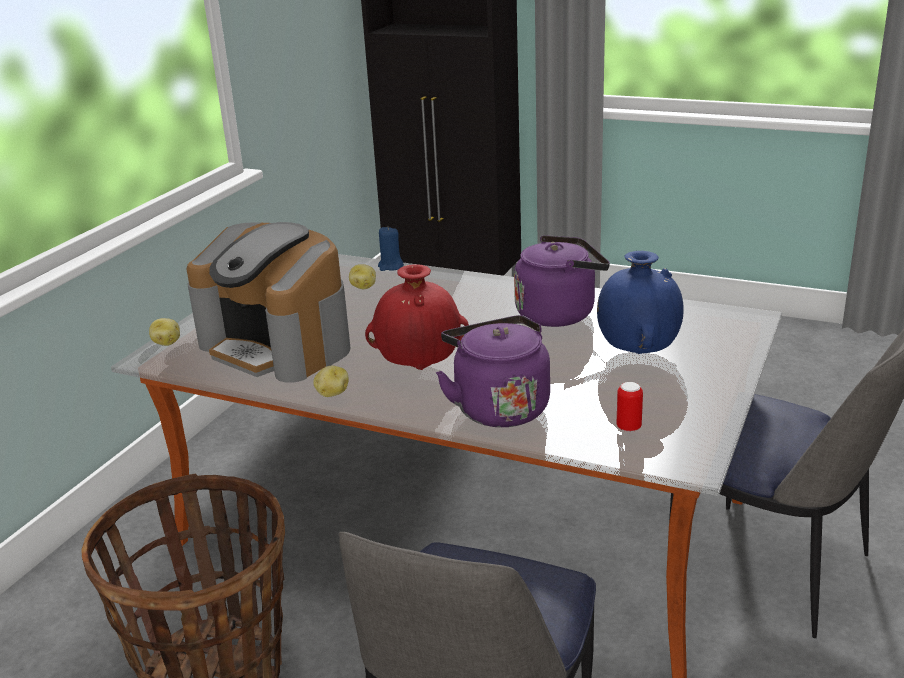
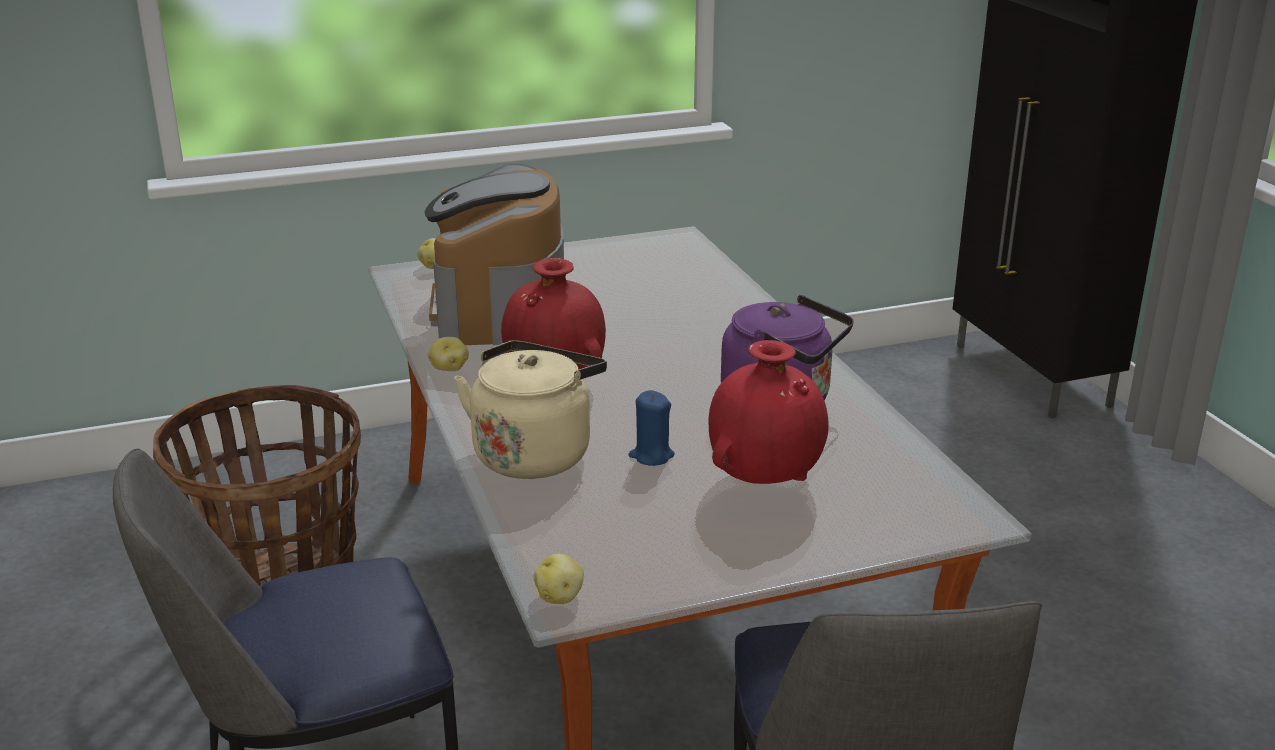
camera: 45 degrees right, 0 degrees up
(363, 287) = (670, 290): potato -> potato (560, 596)
(390, 266) = (735, 282): blue candle -> blue candle (651, 456)
(498, 407) = (534, 453): purple kettle -> beige kettle
(628, 427) = (591, 538): can -> none
(638, 352) = (765, 481): blue vase -> red vase

